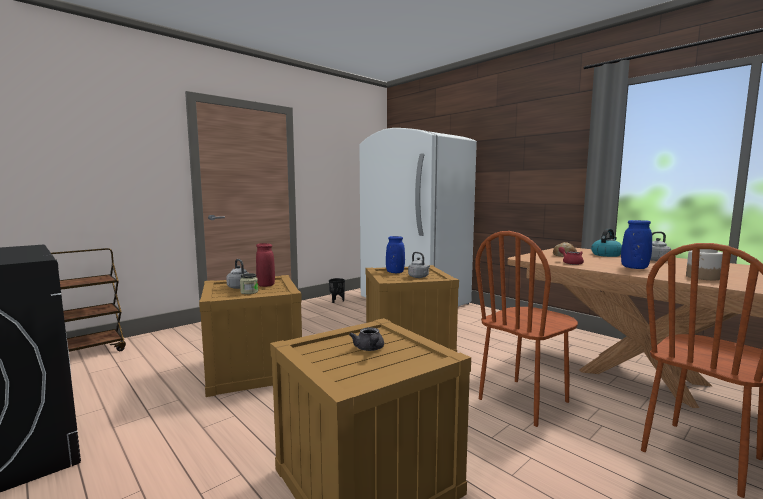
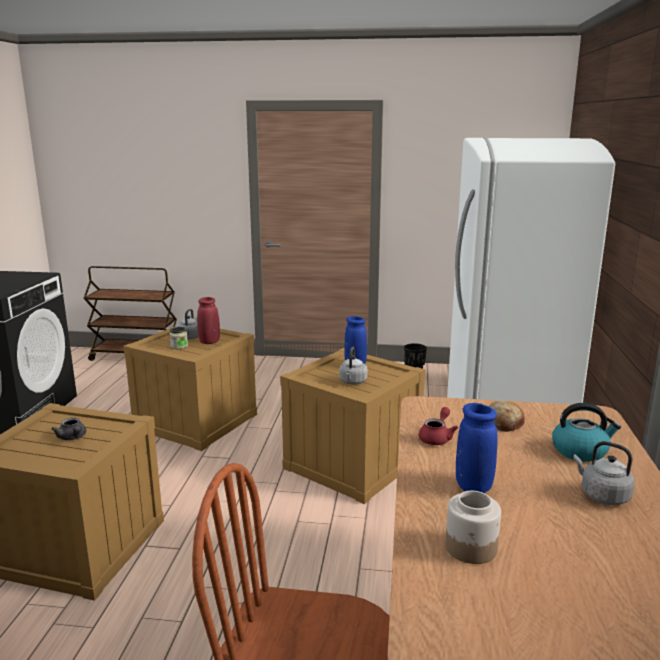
camera: 50 degrees right, 10 degrees up
(369, 349) = (73, 438): grey teapot -> grey teapot turned 75 degrees counterclockwise
(524, 401) = (302, 584): brown chair -> none

